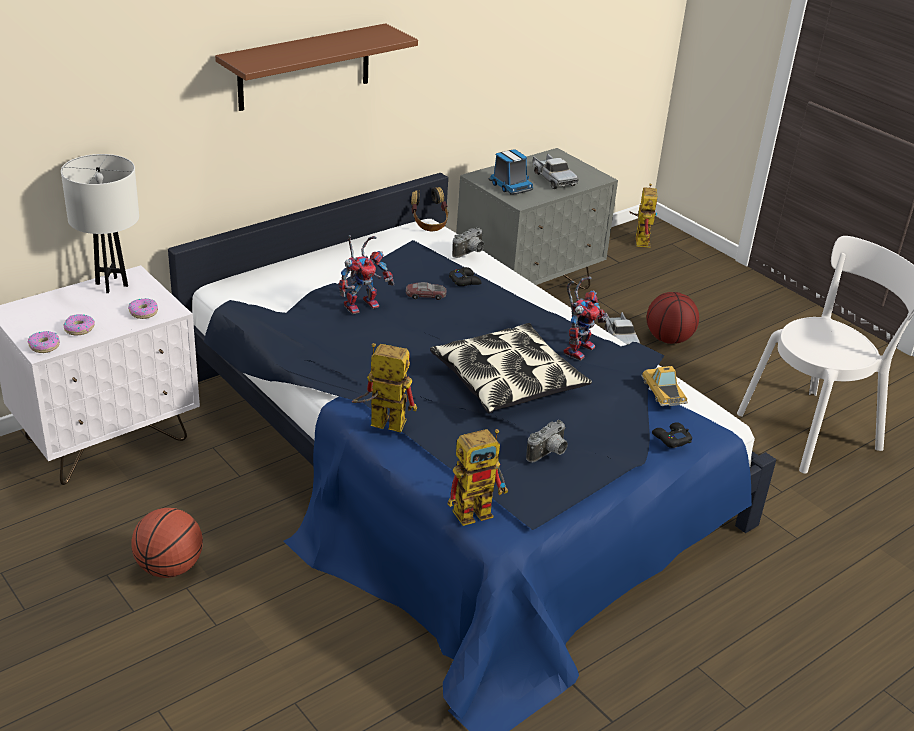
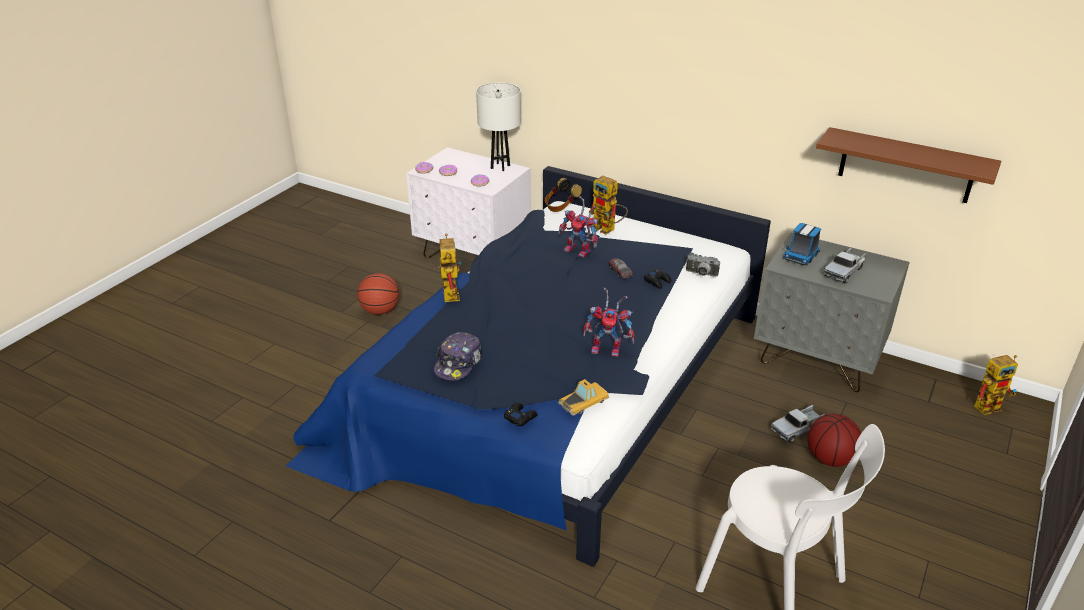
camera: 70 degrees right, 0 degrees up
(304, 67) = (660, 84): brown shelf -> brown shelf (906, 166)
(429, 223) = (730, 250): headphones -> headphones (561, 207)
(478, 509) = (388, 352): toy robot -> toy robot (608, 229)
(508, 381) = (535, 327): pillow -> none
(549, 454) = (458, 363): camera -> cap

